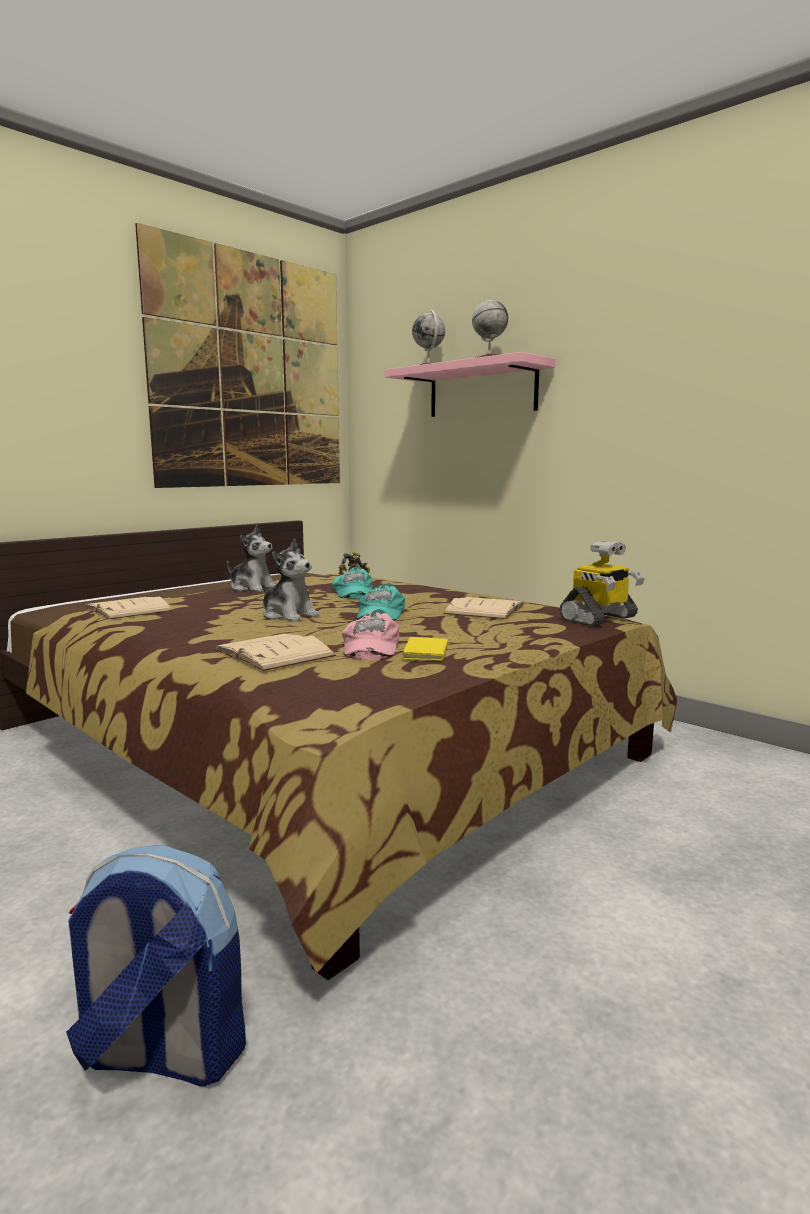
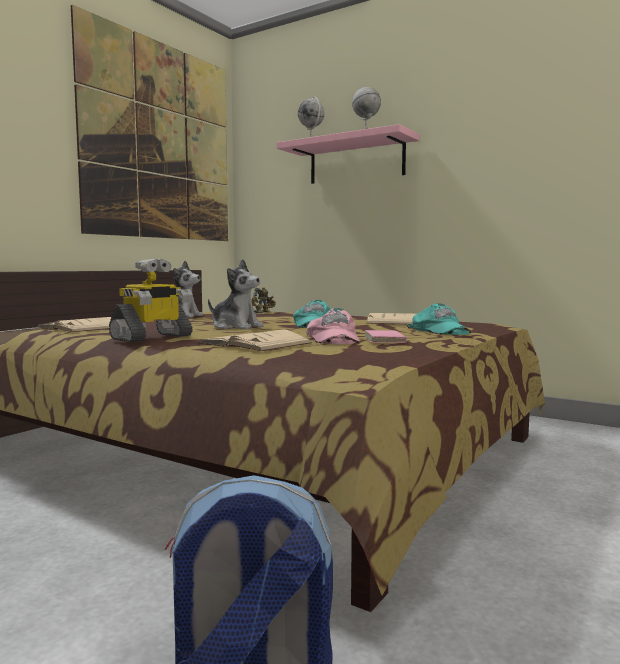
camera: 10 degrees left, 5 degrees down
(353, 592) = (272, 316): turquoise cap -> turquoise cap (439, 330)
(428, 653) = (386, 340): yellow book -> pink book
(599, 619) = (491, 324): toy robot -> toy robot (152, 338)

